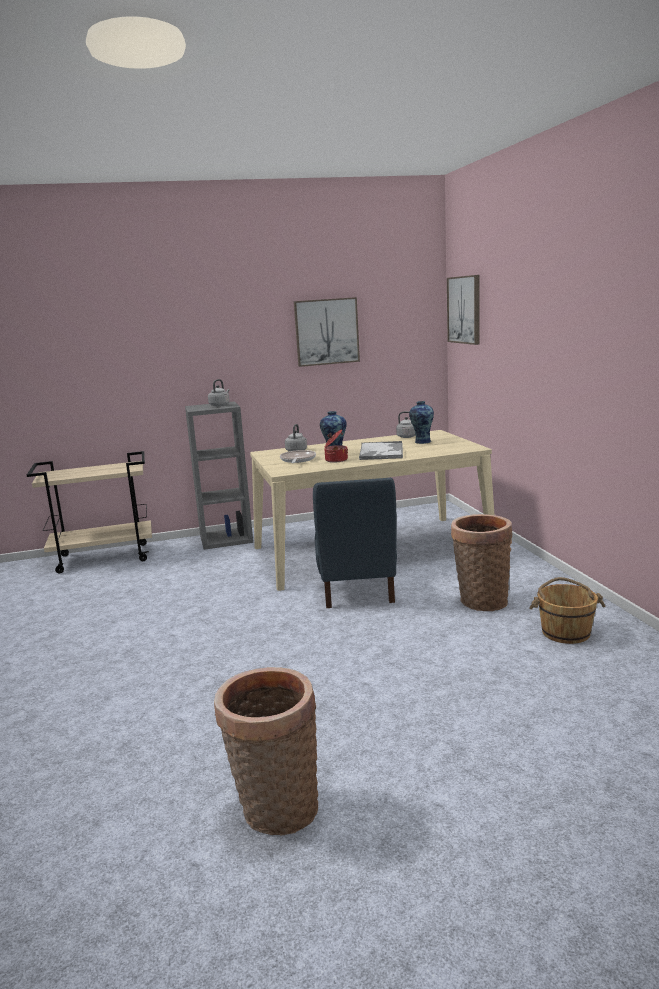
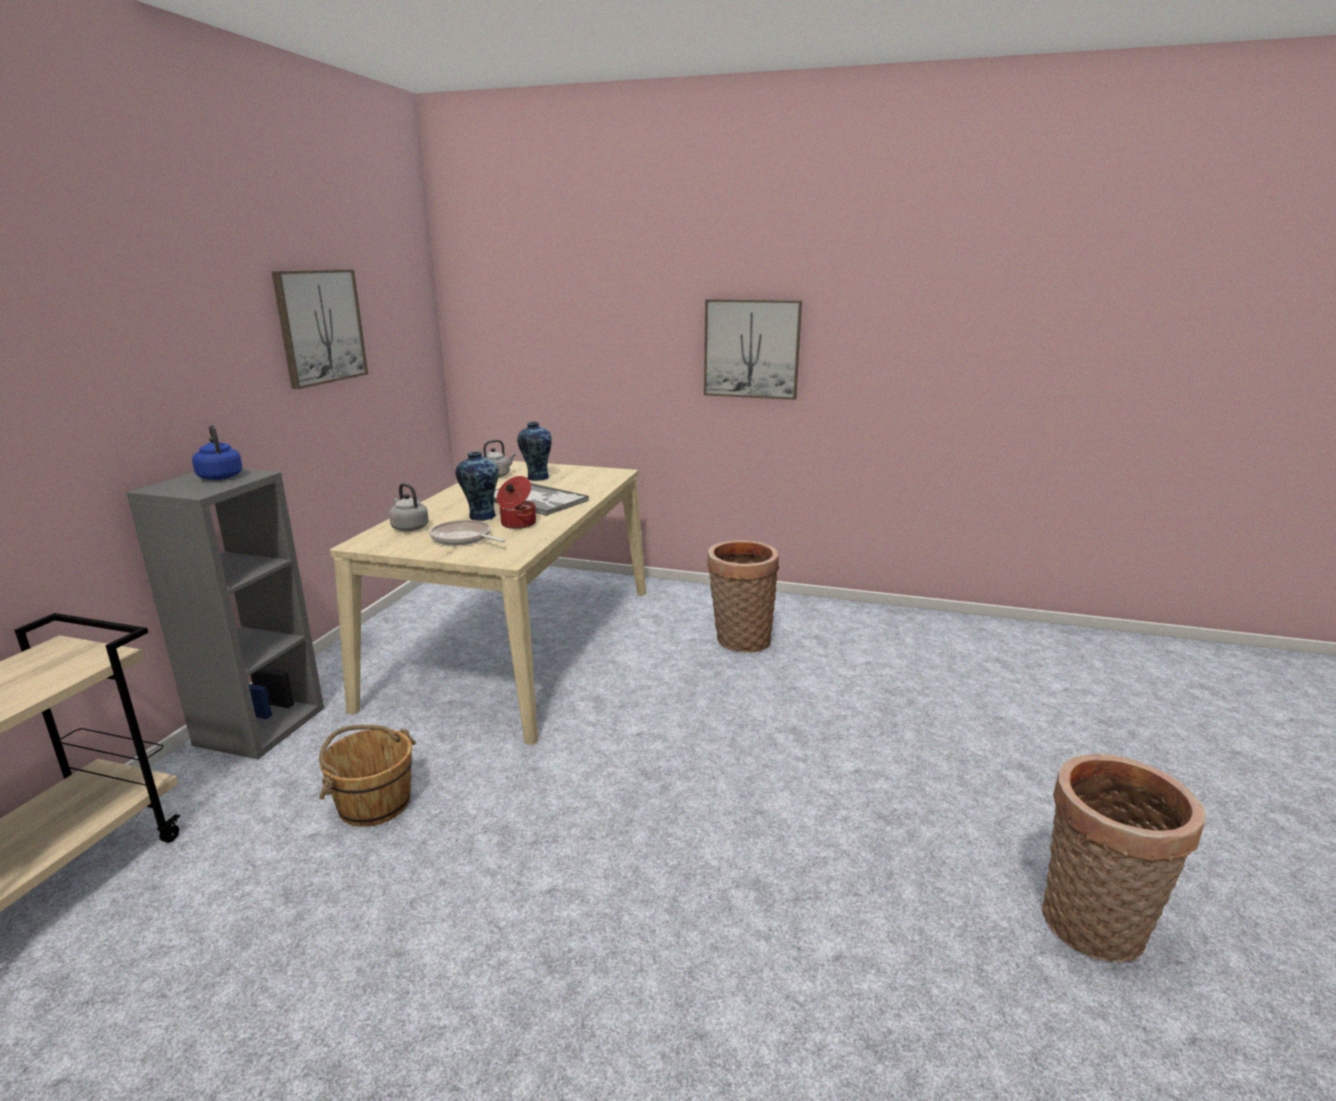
camera: 60 degrees left, 5 degrees up
(220, 405) = (220, 476): grey kettle -> blue kettle
(357, 590) = (617, 692): blue chair -> none
(464, 310) = (493, 295): picture -> picture (751, 349)
(565, 632) = (848, 634): brown bucket -> brown bucket (374, 803)

